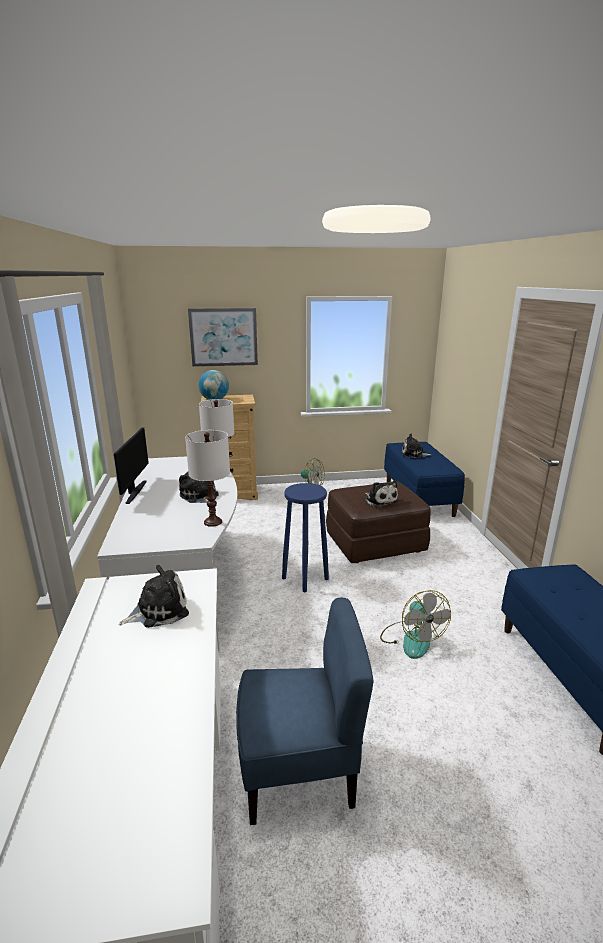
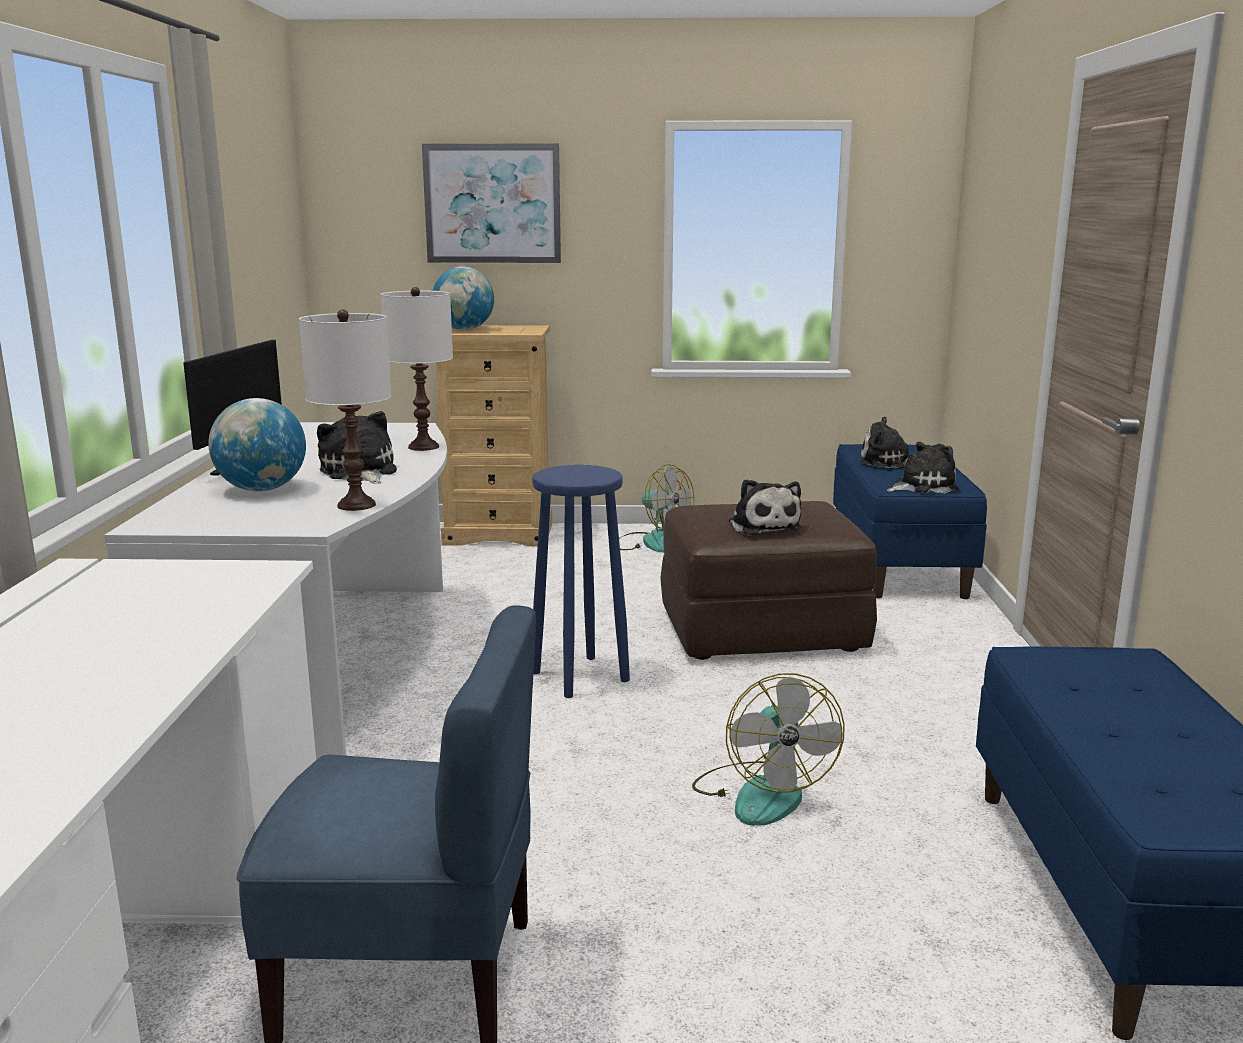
camera: 10 degrees right, 5 degrees down
(158, 610) = (157, 603): plush toy -> plush toy (921, 487)
(159, 513) = (262, 490): none -> globe

